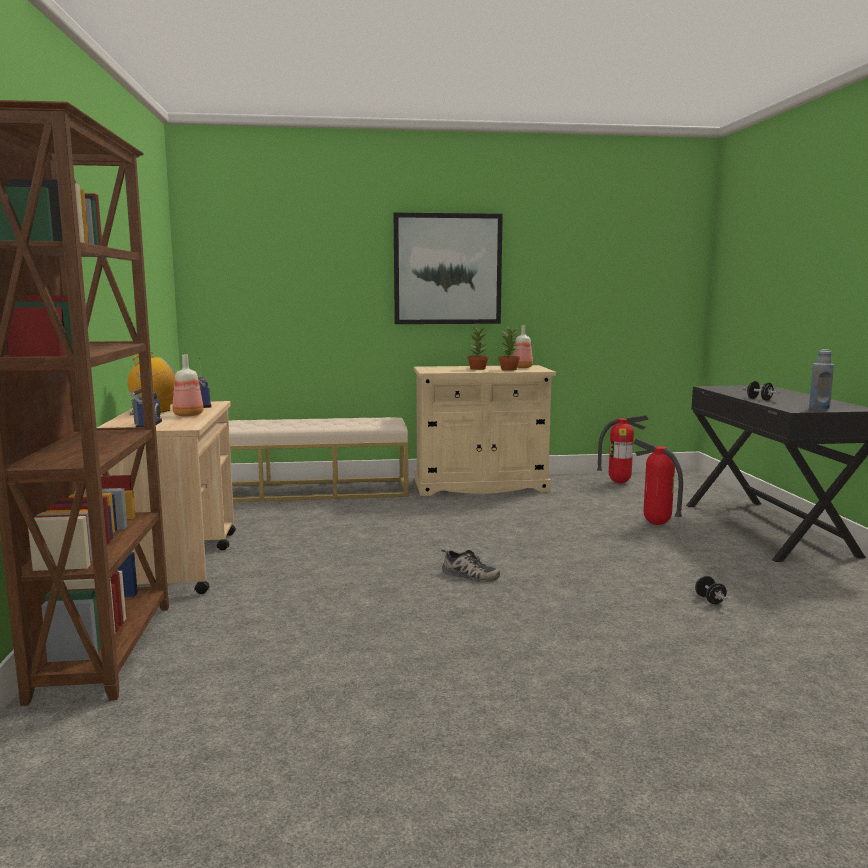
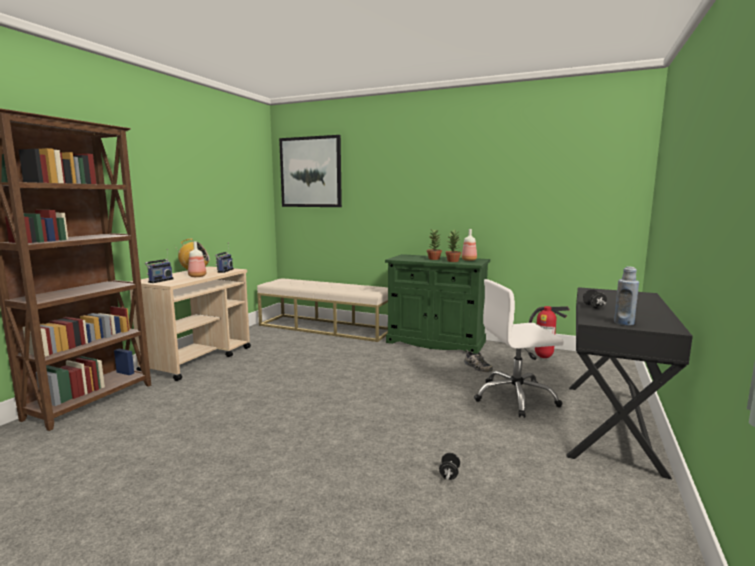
camera: 30 degrees right, 0 degrees up
(447, 269) = (427, 187): picture -> picture (310, 172)
(468, 575) = (319, 405): shoe -> shoe (477, 367)
(480, 486) = (435, 342): beige cabinet -> green cabinet
(656, 524) = (515, 398): fire extinguisher -> white office chair

